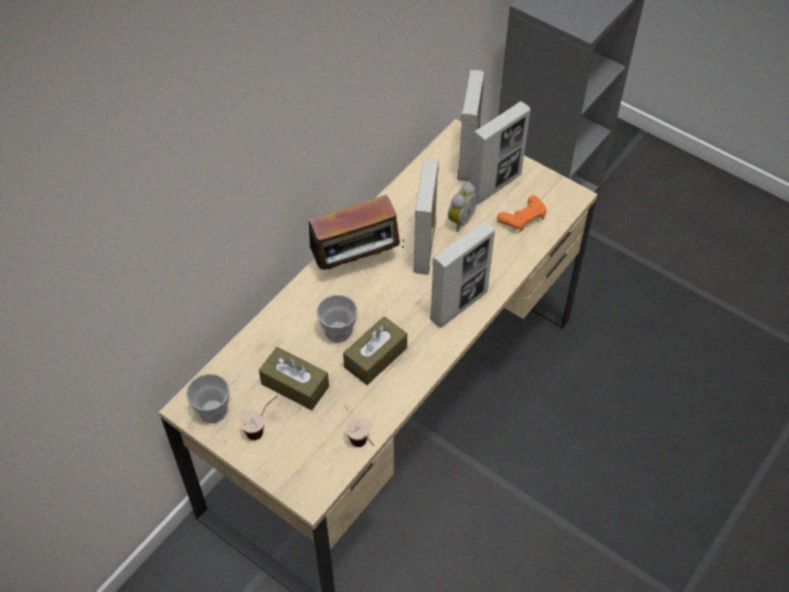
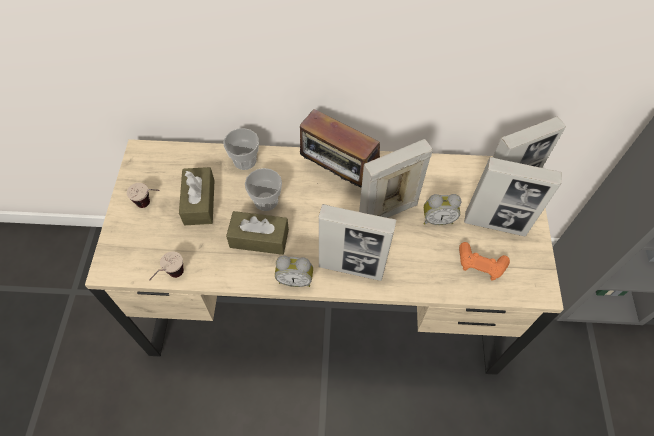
camera: 55 degrees right, 5 degrees up
(213, 410) = (147, 167): cup -> cup (244, 160)
(438, 352) = (295, 279): none -> alarm clock

